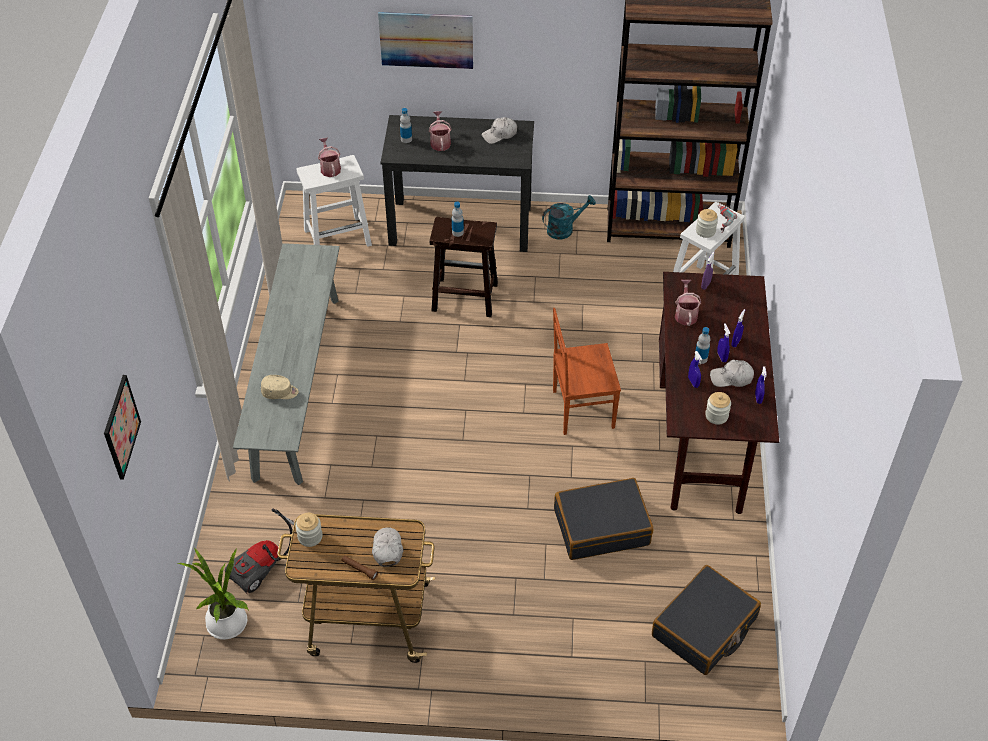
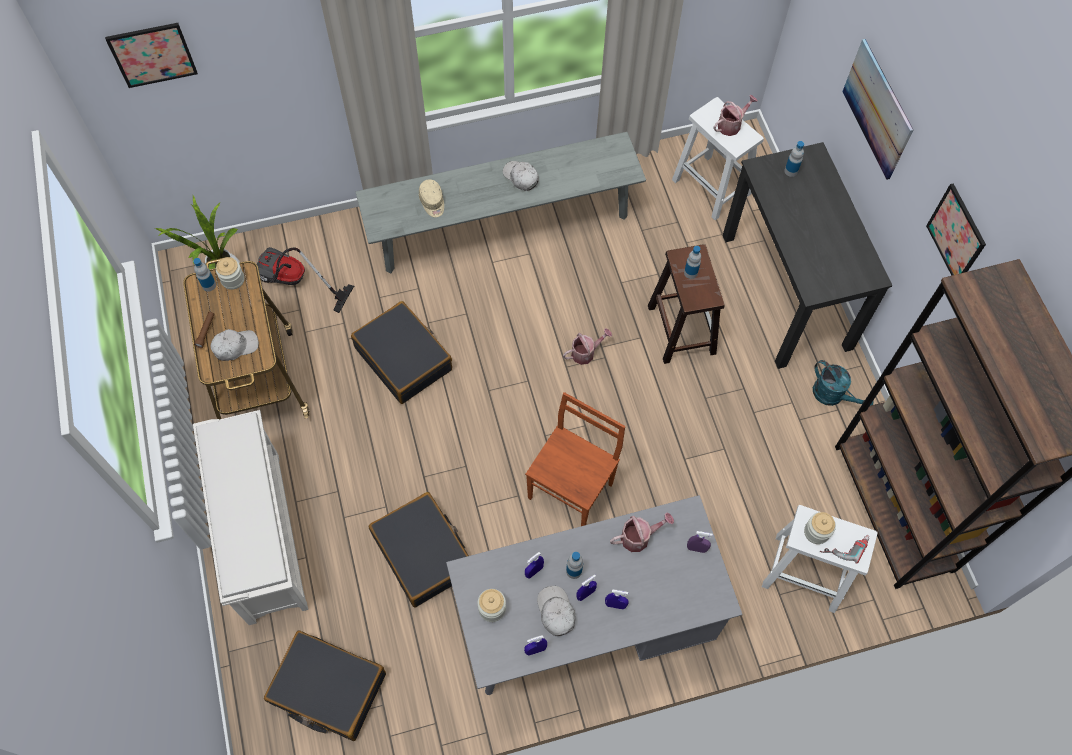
camera: 70 degrees right, 15 degrees up
(306, 558) = (209, 285): none -> bottle
(401, 494) = (404, 358): none -> black suitcase
(440, 142) = (803, 204): watering can -> watering can (586, 352)
(499, 134) = (847, 258): white cap -> white cap (521, 177)
(538, 649) = (262, 535): none -> white shoe rack
(560, 31) = (956, 234): none -> picture
(581, 408) = (572, 490): brown chair -> brown chair turned 60 degrees clockwise
(703, 433) = (585, 626): brown desk -> grey desk

